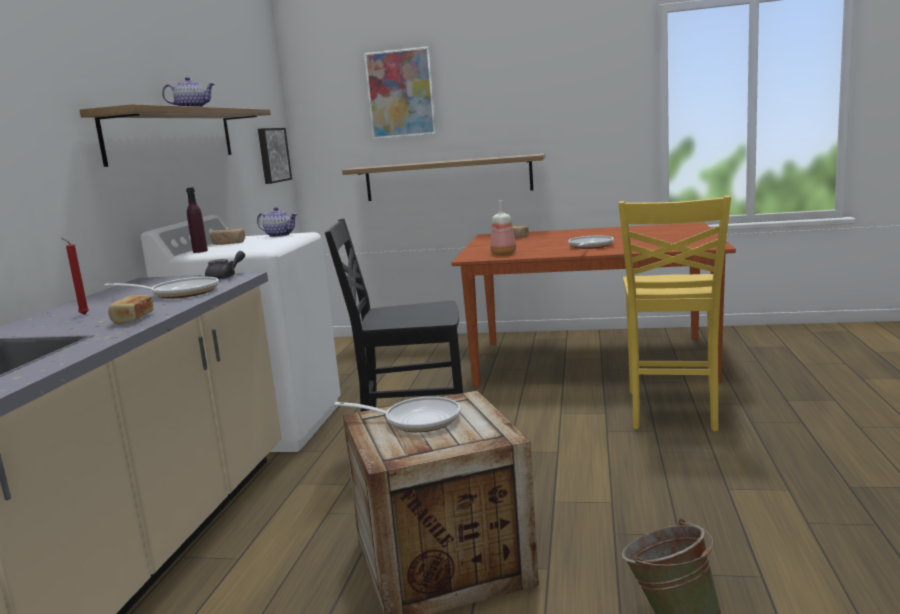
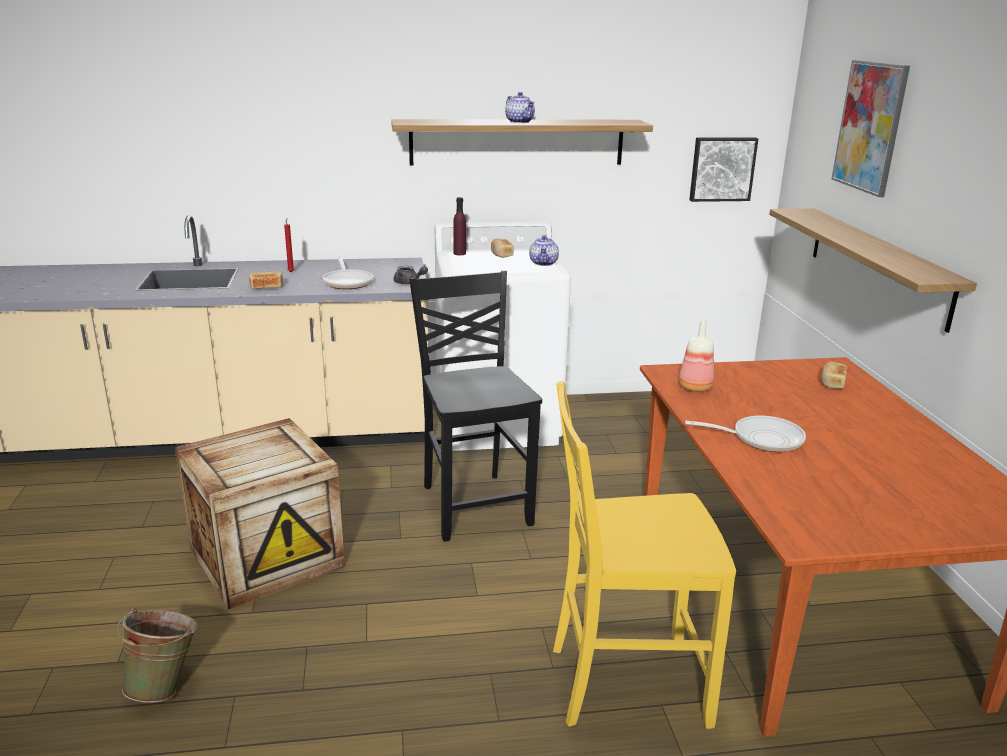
camera: 70 degrees right, 10 degrees up
(416, 420) = (269, 447): frying pan -> none

